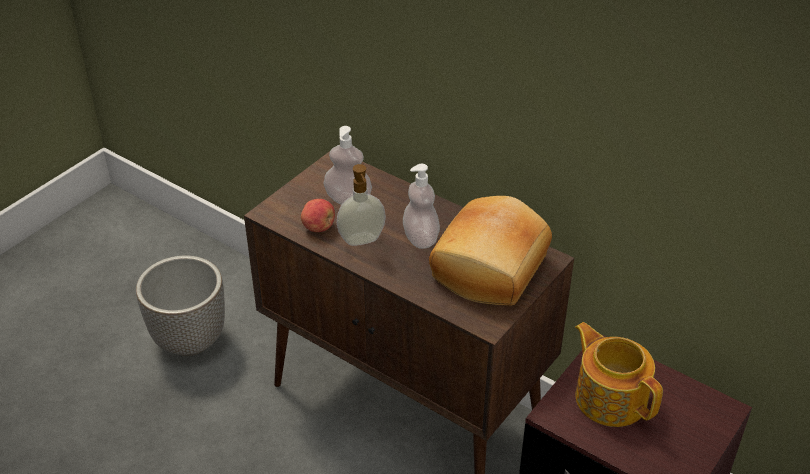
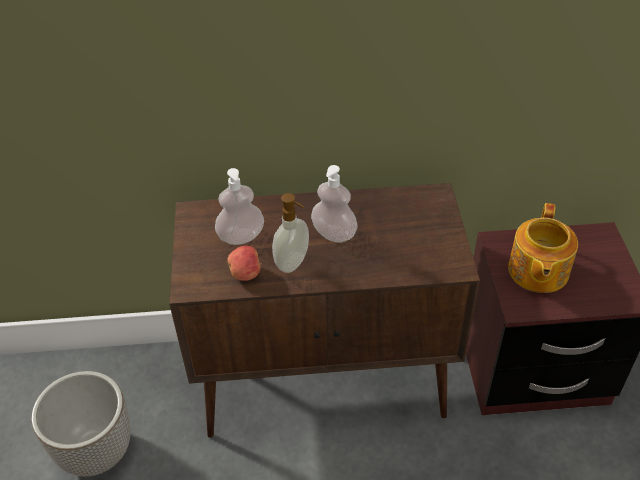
camera: 40 degrees left, 5 degrees up
(492, 269) = (411, 225): bread -> none
(610, 397) = (537, 271): teapot -> teapot turned 90 degrees counterclockwise

